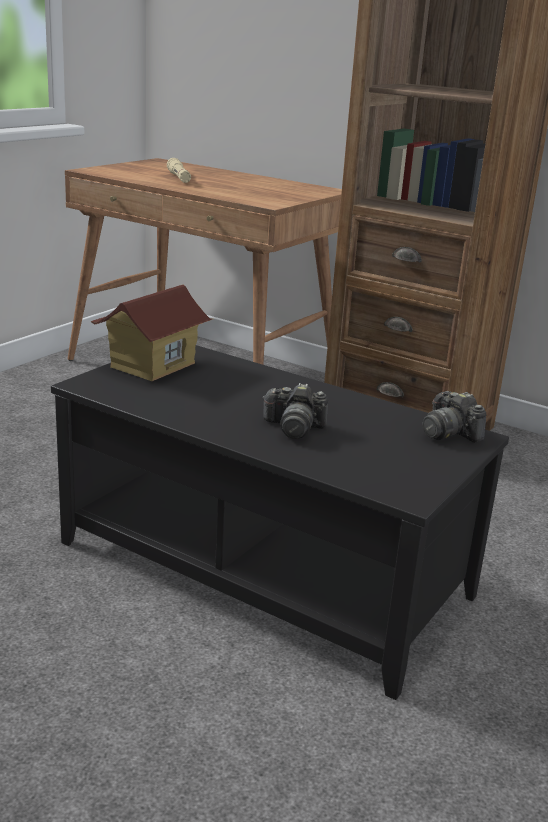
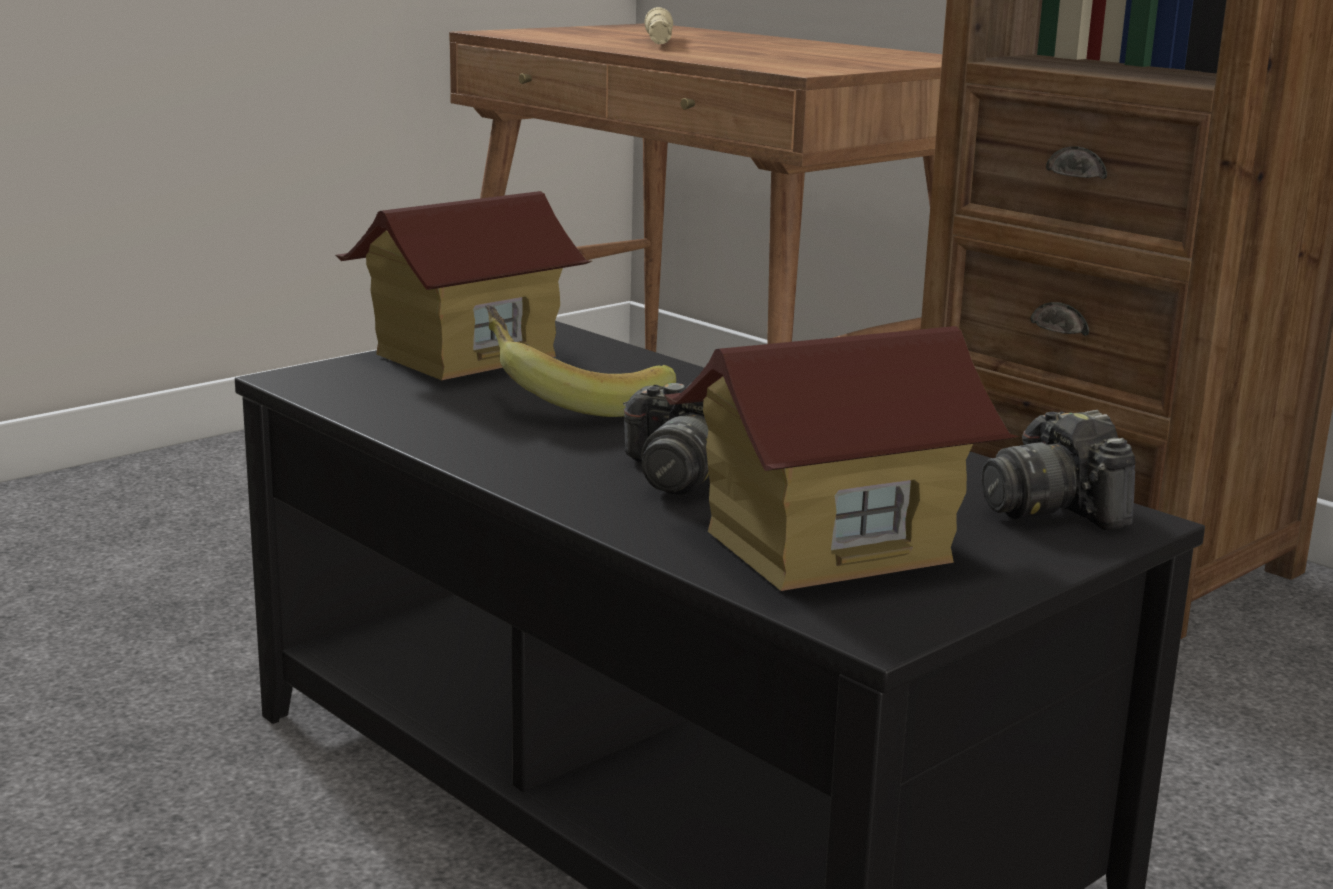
camera: 15 degrees right, 5 degrees down
(220, 390) = (574, 402): none -> banana
(372, 461) = (826, 547): none -> toy house

